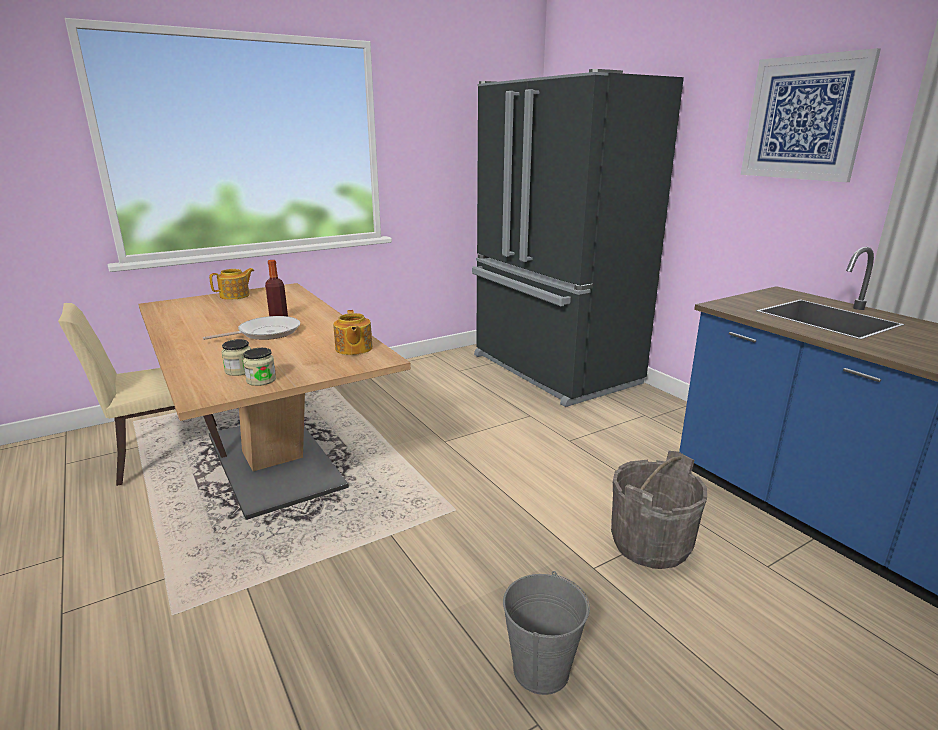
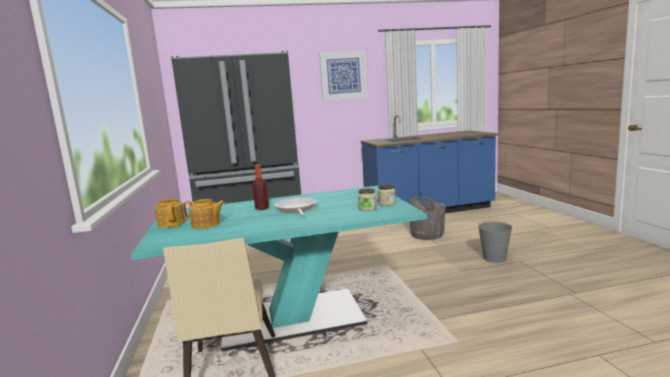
camera: 70 degrees left, 10 degrees down
(273, 460) = (292, 318): brown dining table -> turquoise dining table
(353, 349) = (348, 193): teapot -> teapot (206, 225)

